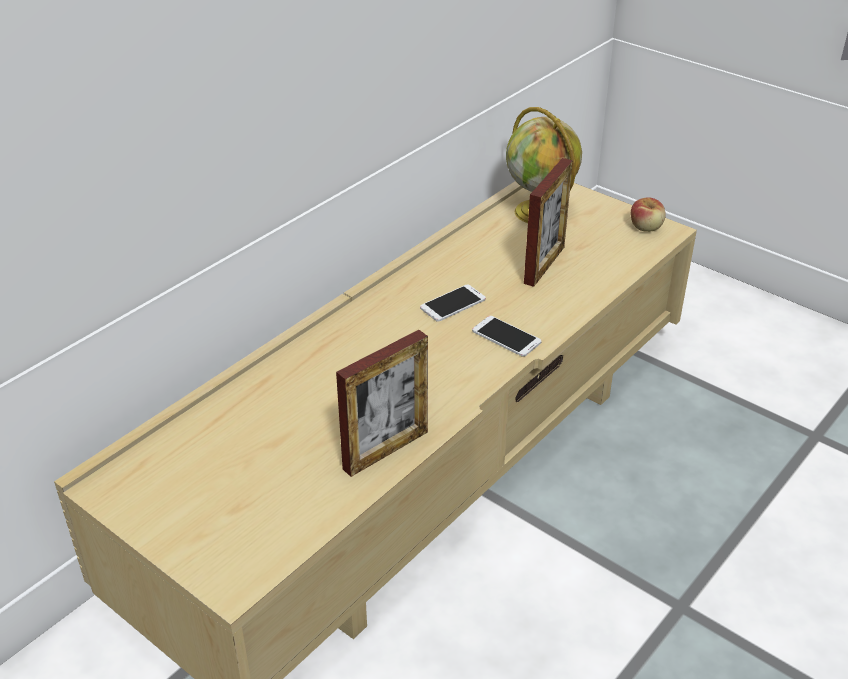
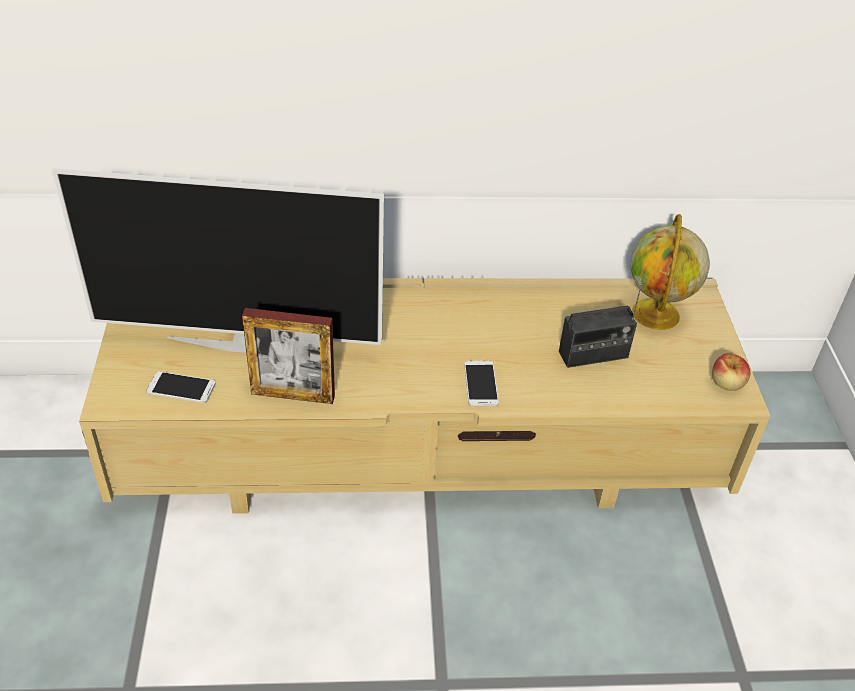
camera: 45 degrees right, 5 degrees up
(271, 446) = (241, 342): none -> television
(453, 303) = (483, 335): phone -> phone (181, 388)
(544, 265) = (593, 355): picture frame -> radio

